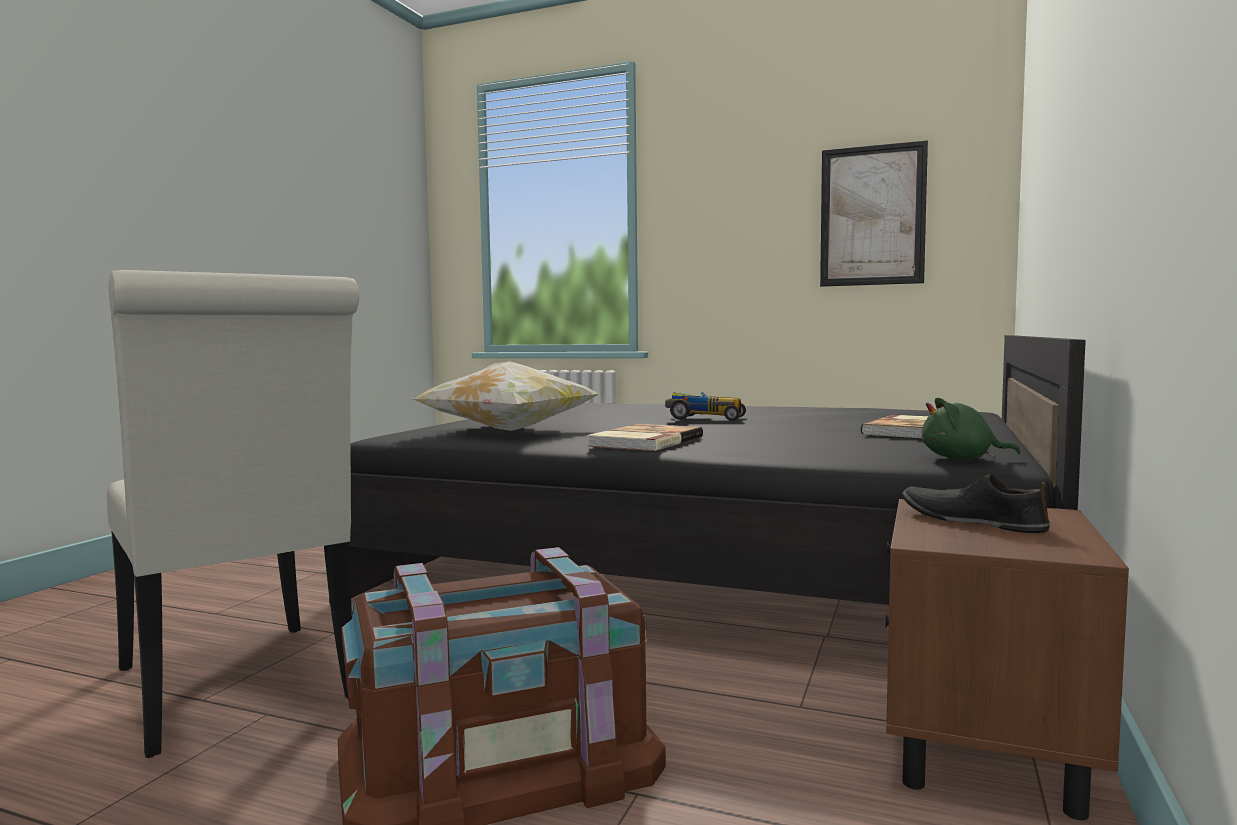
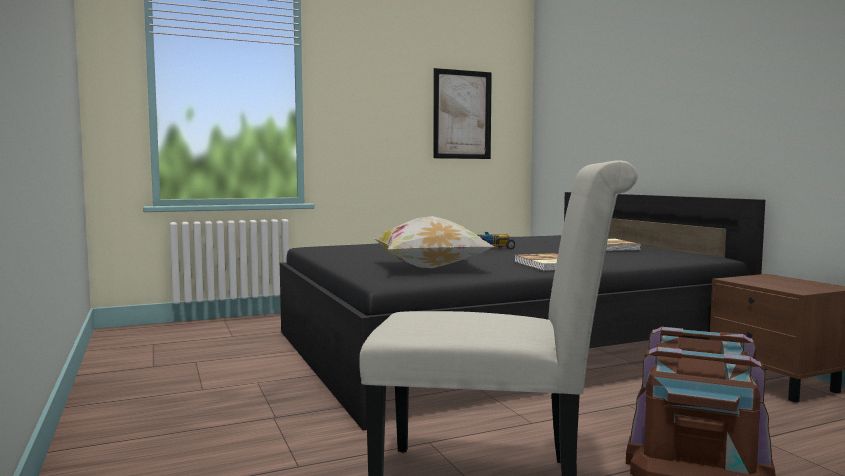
camera: 45 degrees left, 0 degrees up
(962, 459) = (698, 257): green plush toy -> none
(971, 520) = (769, 282): black shoe -> none

